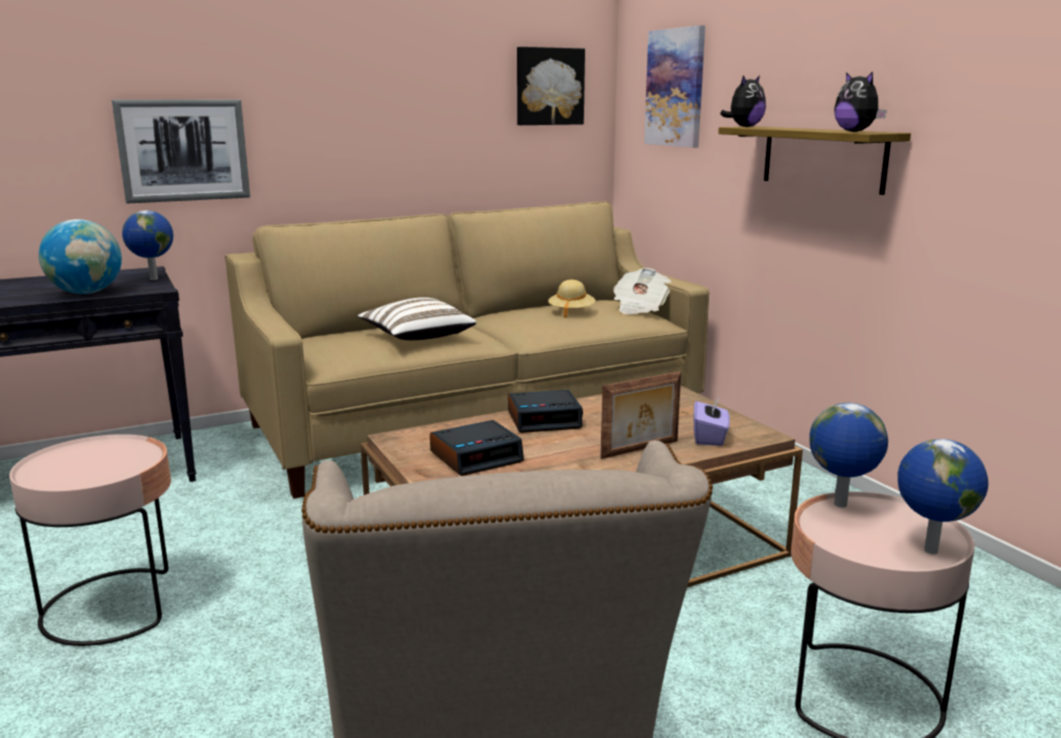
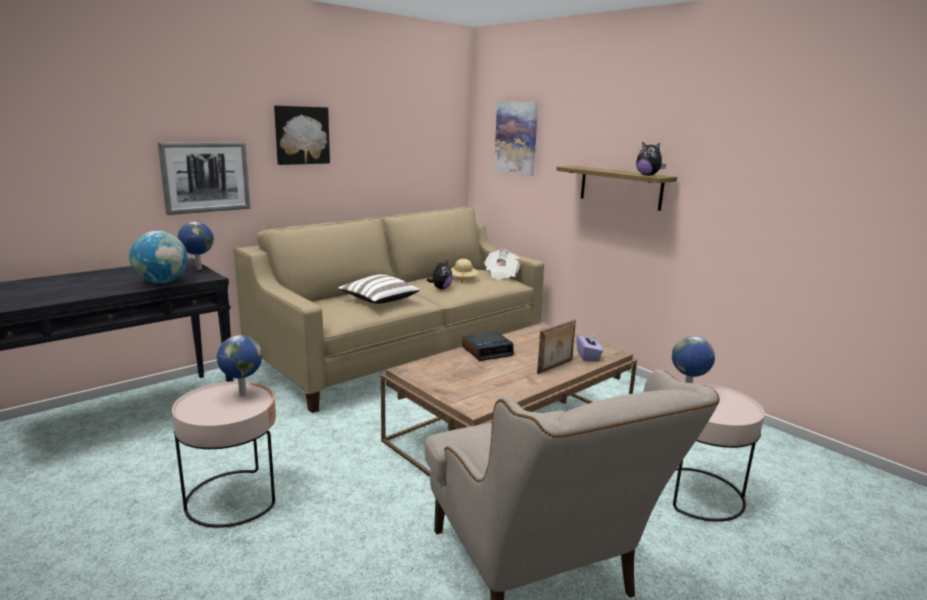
camera: 15 degrees left, 0 degrees up
(476, 457) = (465, 378): alarm clock -> none
(549, 86) = (433, 133): picture -> picture (301, 135)
(744, 127) = (572, 167): plush toy -> plush toy (441, 288)
(929, 551) = (743, 413): globe -> globe (241, 394)

